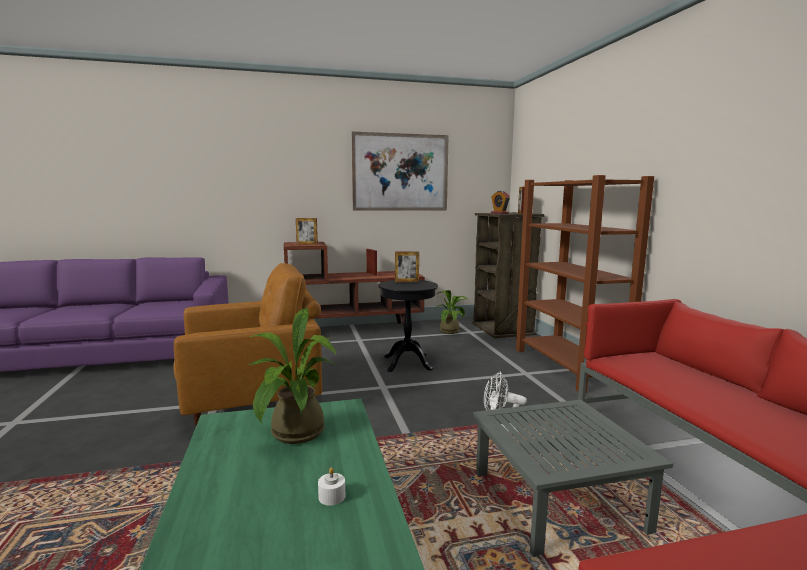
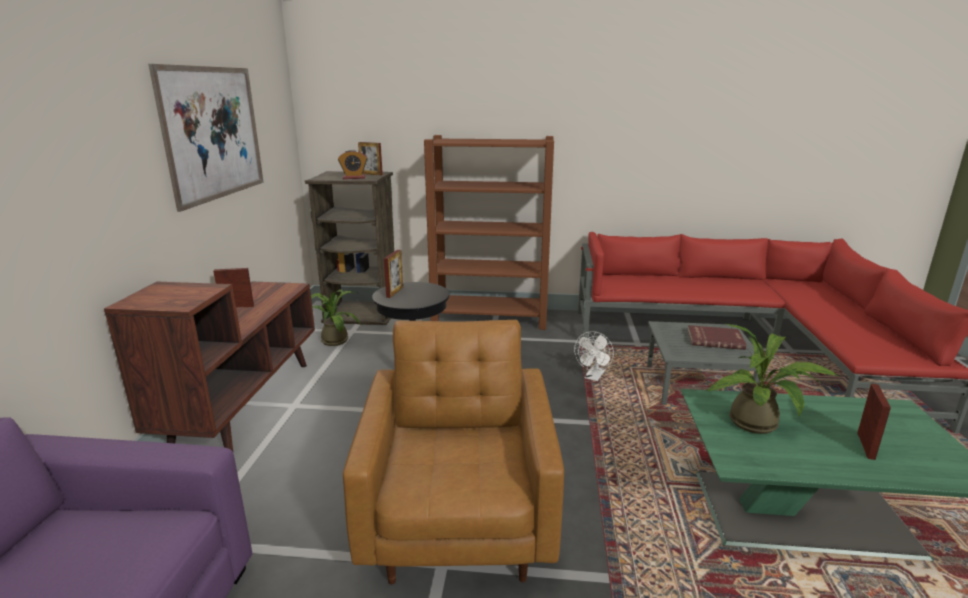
camera: 70 degrees left, 10 degrees up
(307, 244) = (182, 294): picture frame -> picture frame (865, 446)
(332, 496) = (841, 417): white candle -> none
(579, 443) = (715, 339): none -> red book

